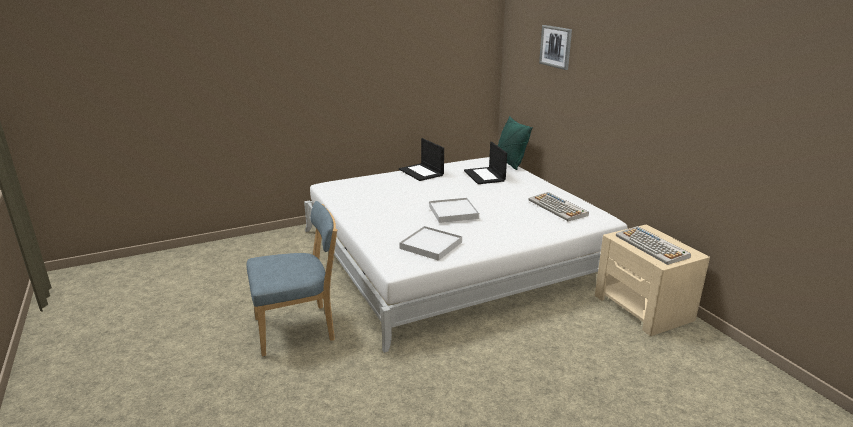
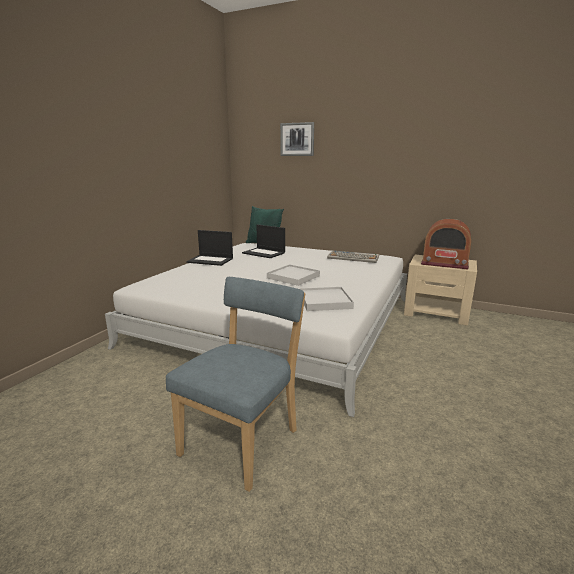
camera: 40 degrees left, 5 degrees down
(652, 246) = (444, 263): keyboard -> radio

